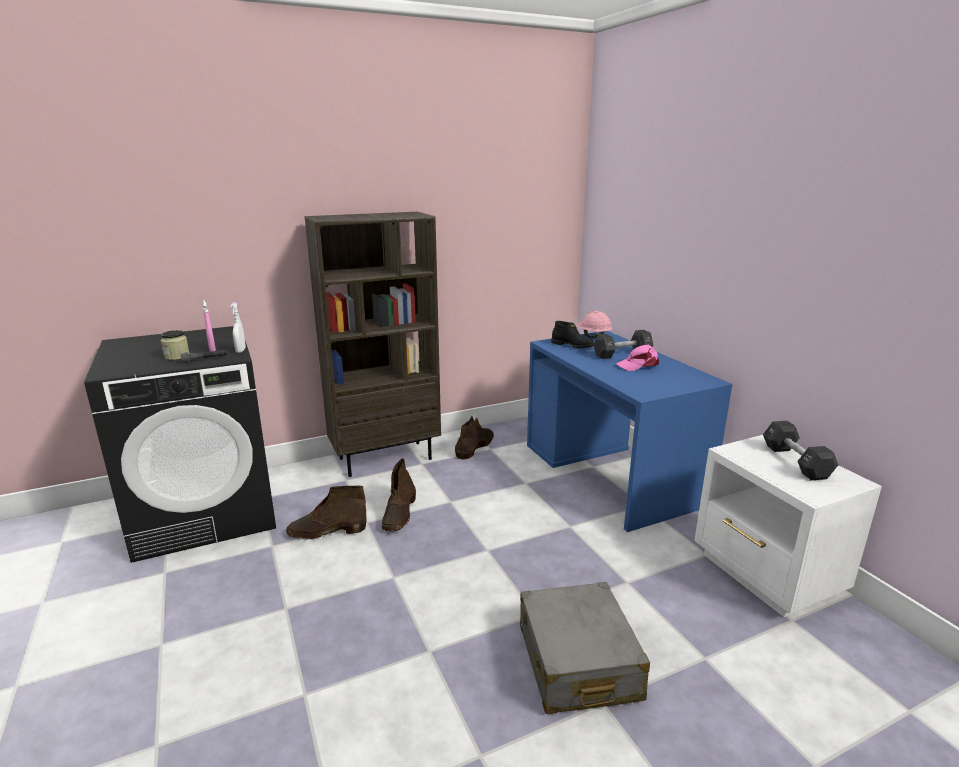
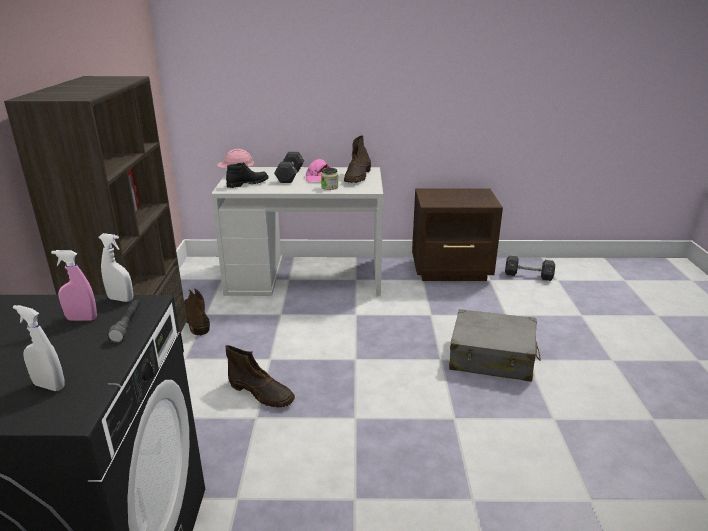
camera: 65 degrees left, 5 degrees up
(134, 362) = (49, 386): none -> white spray bottle
(177, 356) = (73, 347): jar -> jar (329, 187)
(326, 531) = (247, 449): brown boot -> brown boot (357, 177)
(611, 473) = (305, 276): blue desk -> white desk
(767, 575) = (452, 271): white nightstand -> brown nightstand
(795, 462) = (454, 194): black dumbbell -> black dumbbell (528, 275)

